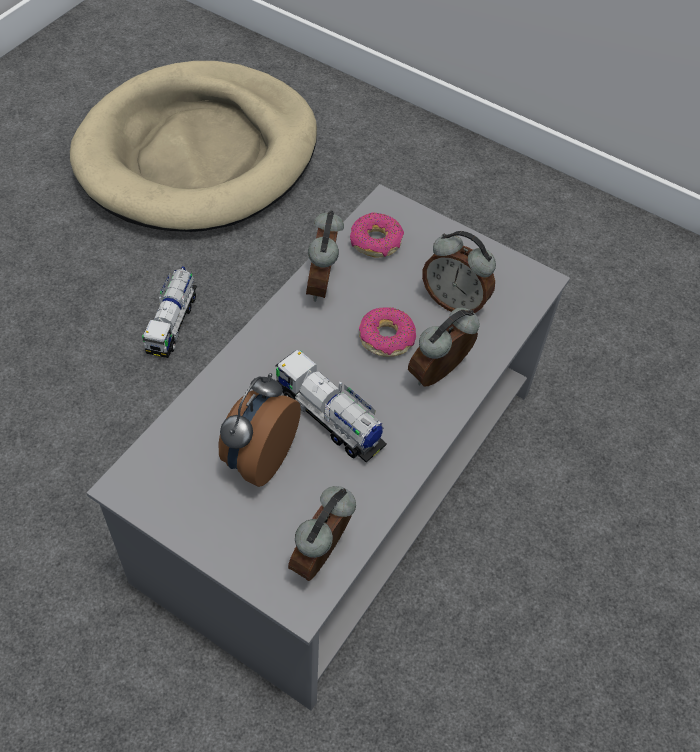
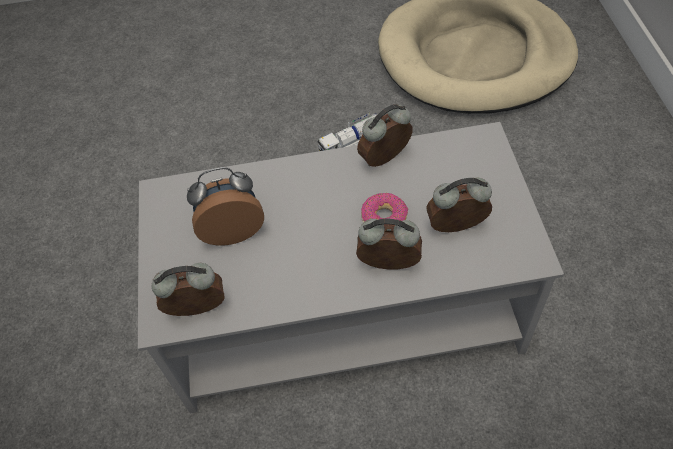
camera: 55 degrees right, 0 degrees up
(329, 418) = (294, 239): toy truck -> none
(376, 242) = (451, 156): donut -> none
(454, 301) = (457, 229): alarm clock -> alarm clock turned 90 degrees clockwise

